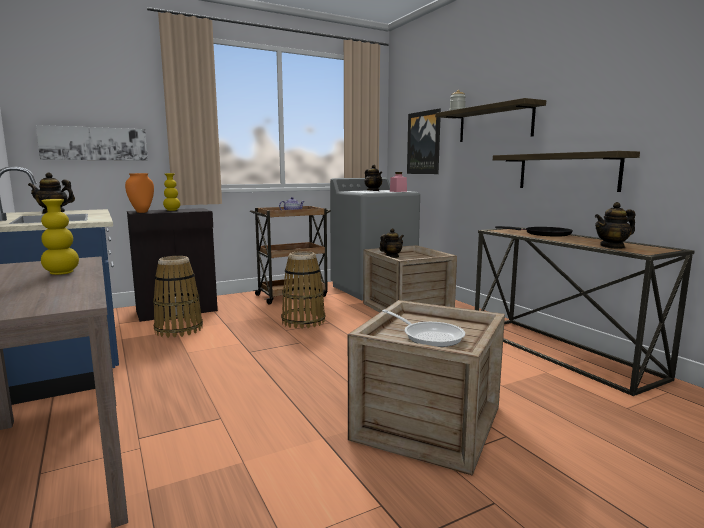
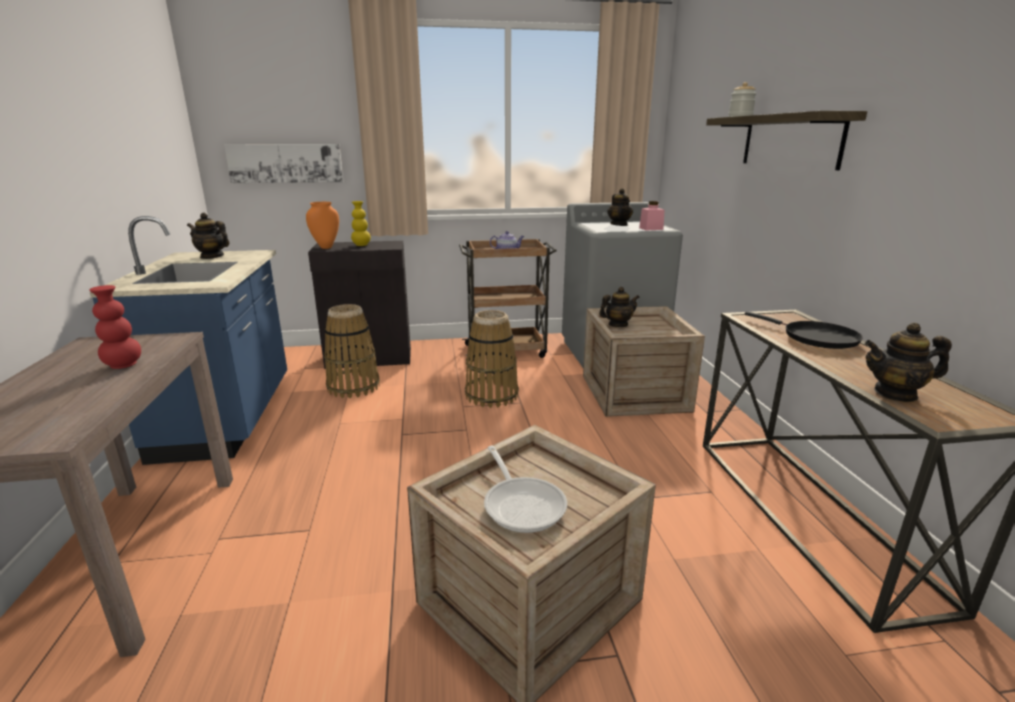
camera: 20 degrees right, 10 degrees up
(61, 273) = (123, 365): yellow vase -> red vase
(424, 143) = (701, 157): picture -> none
(567, 172) = (878, 238): shelf -> none

